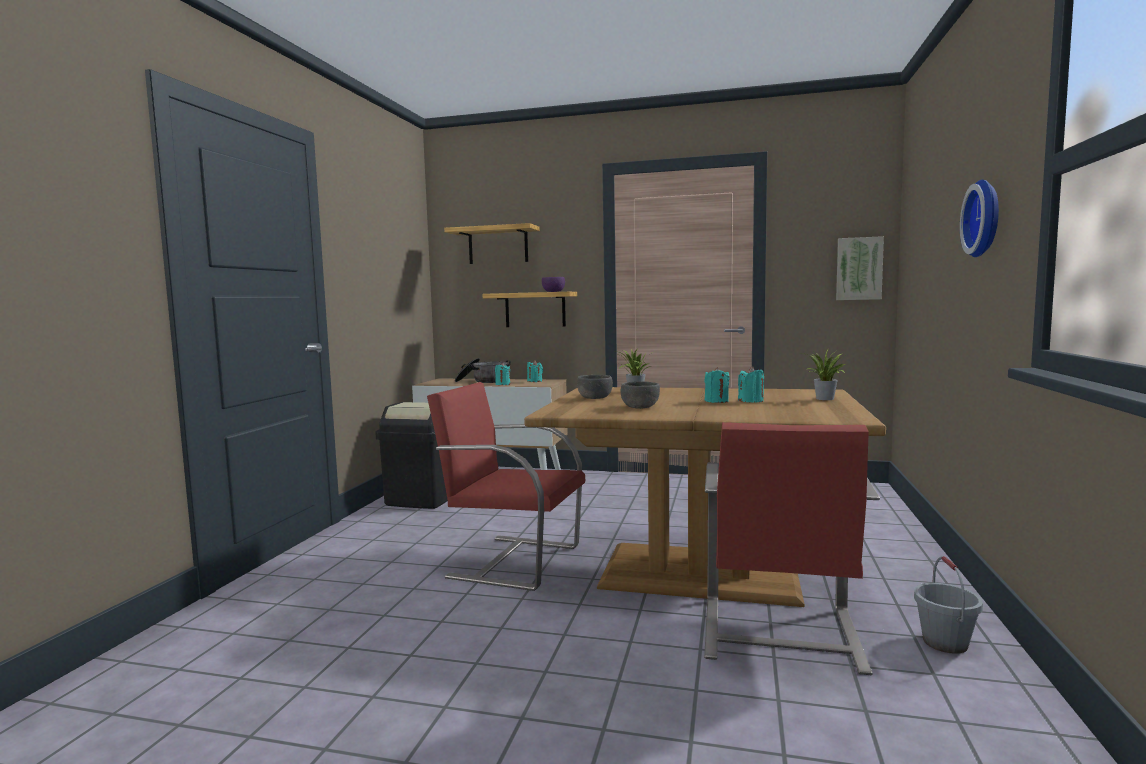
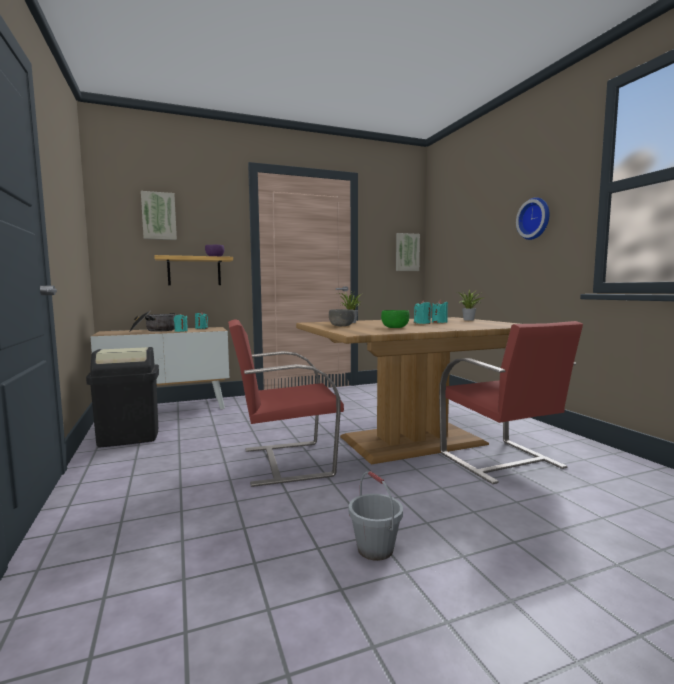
camera: 35 degrees left, 0 degrees up
(498, 245) = (159, 216): shelf -> picture
(640, 407) = (394, 327): grey bowl -> green bowl
(944, 642) = (564, 445): grey bucket -> grey bucket (375, 549)

